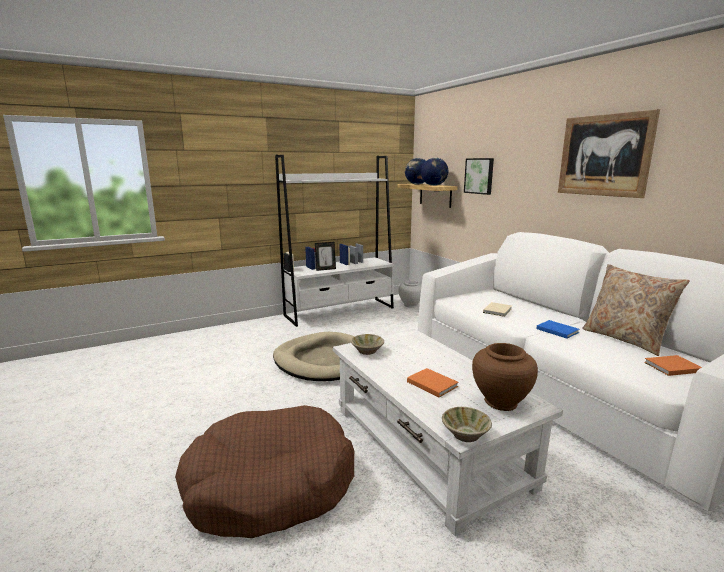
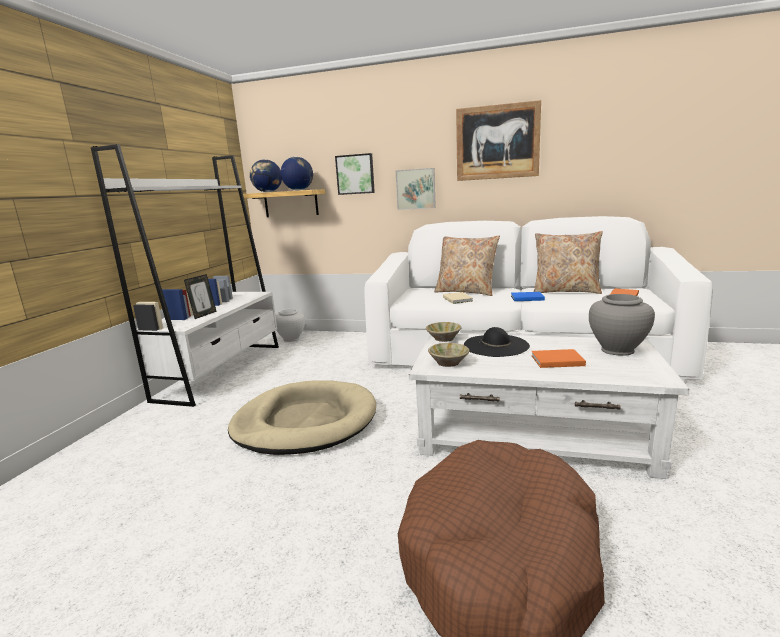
camera: 45 degrees left, 0 degrees up
(426, 355) = (496, 345): none -> black hat
(465, 434) = (660, 377): beige bowl -> beige bowl (443, 338)
(501, 402) = (617, 350): brown vase -> grey vase
(522, 196) = (416, 189): none -> picture
(526, 307) = (466, 292): none -> beige pillow

